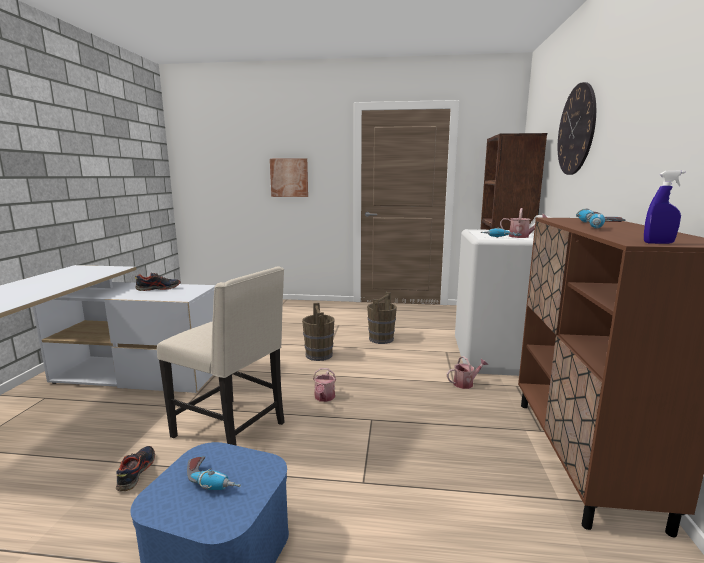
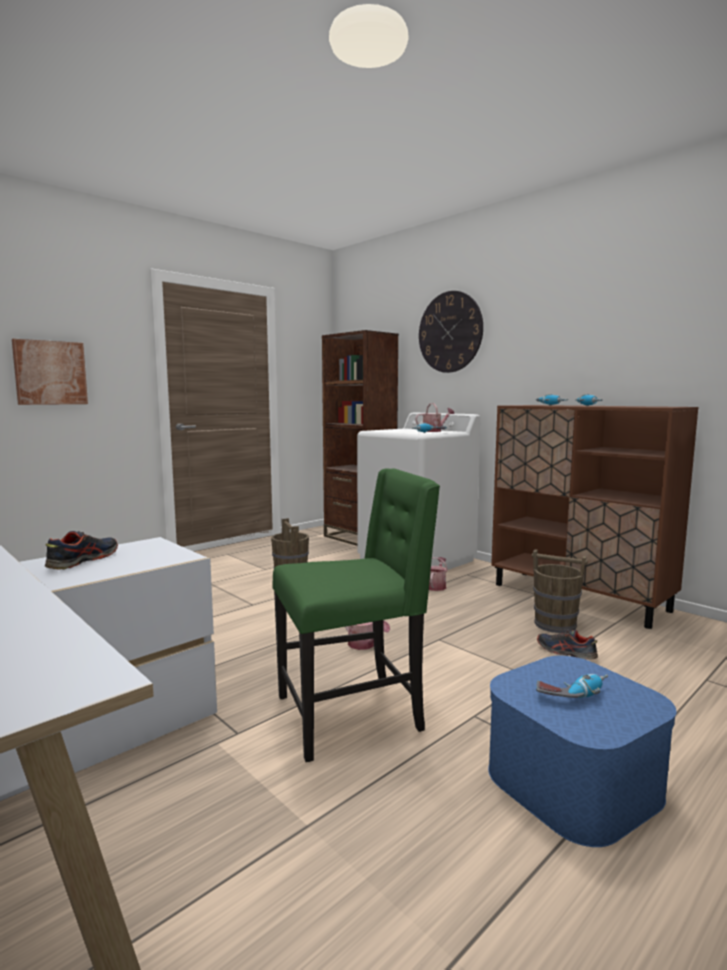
camera: 50 degrees left, 5 degrees down
(136, 472) = (360, 811): shoe -> shoe (565, 652)
(232, 430) = (352, 714): beige chair -> green chair
(319, 355) = (263, 616): brown bucket -> brown bucket (554, 624)
(658, 243) = (668, 407): blue spray bottle -> none

